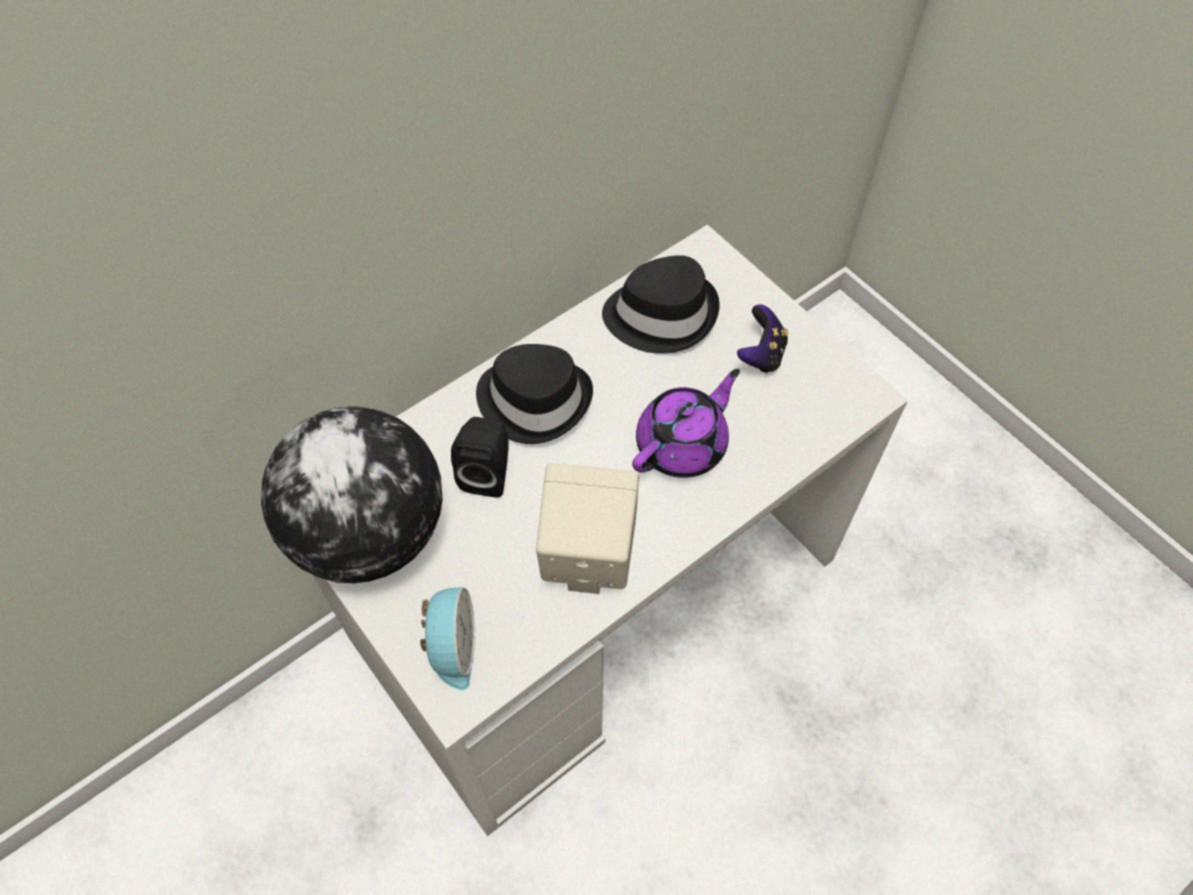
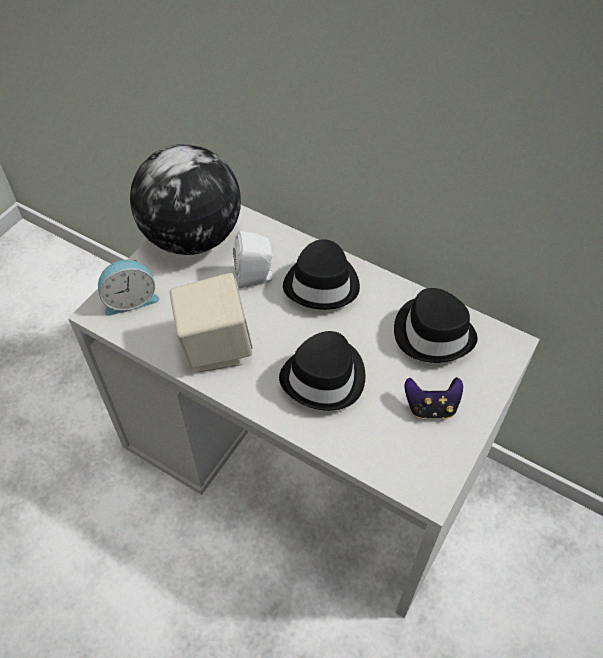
camera: 70 degrees right, 5 degrees down
(488, 472) = (256, 278): black speaker -> white speaker
(683, 445) = (325, 377): purple teapot -> black hat

